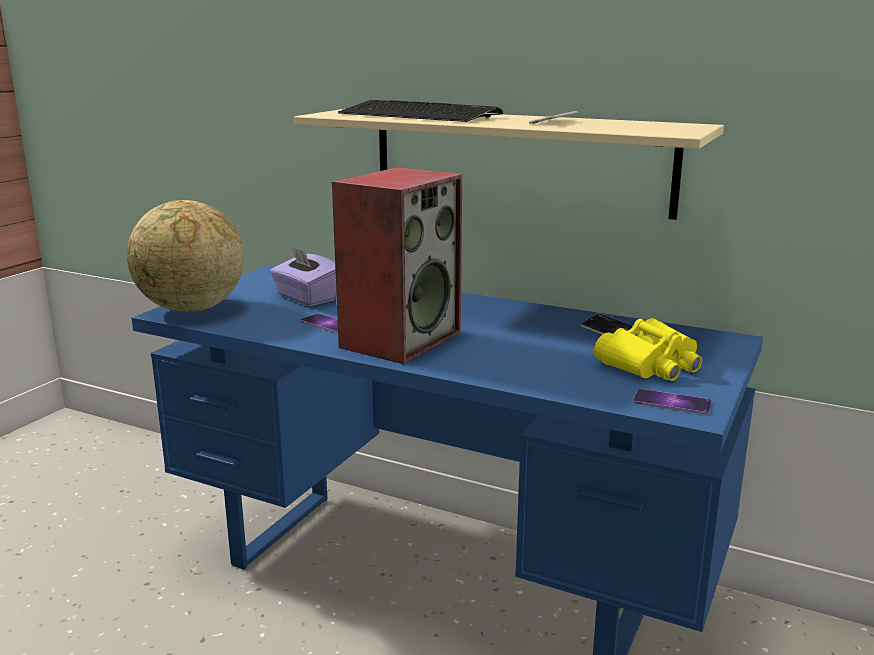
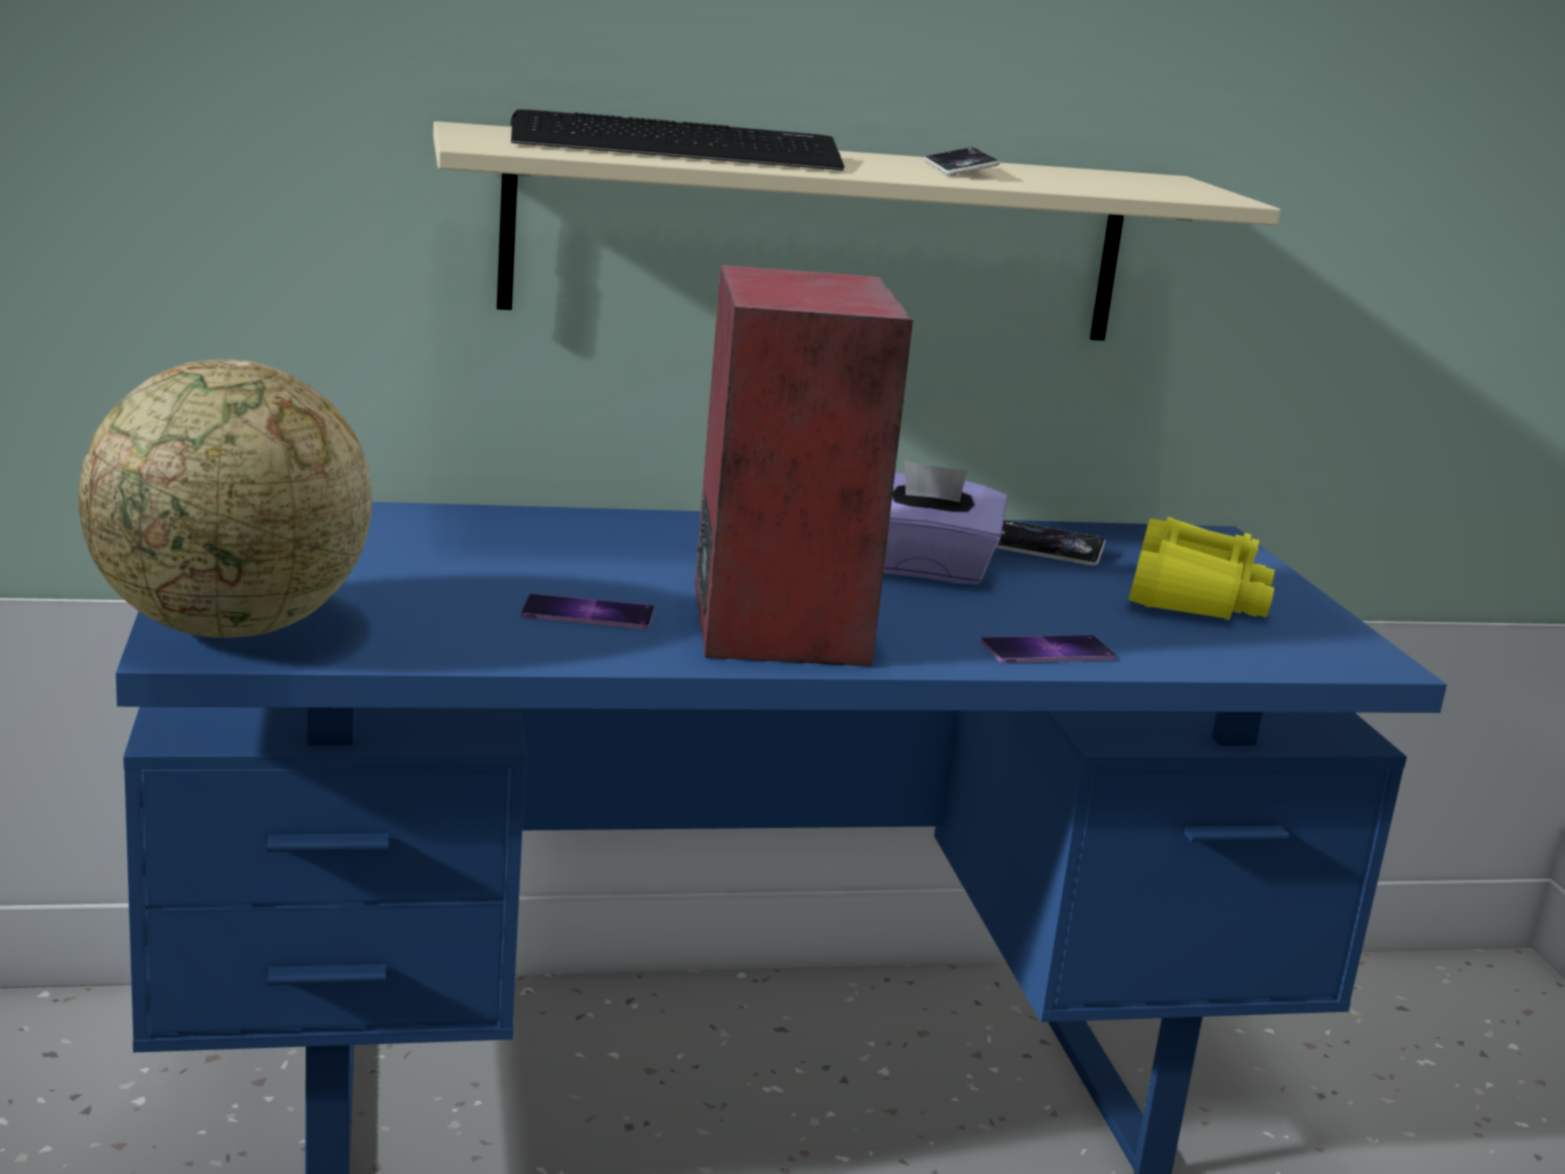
camera: 40 degrees left, 0 degrees up
(306, 298) = (430, 565): purple tissue box -> purple tissue box (923, 569)
(672, 402) = (1320, 650): phone -> phone (1047, 650)

